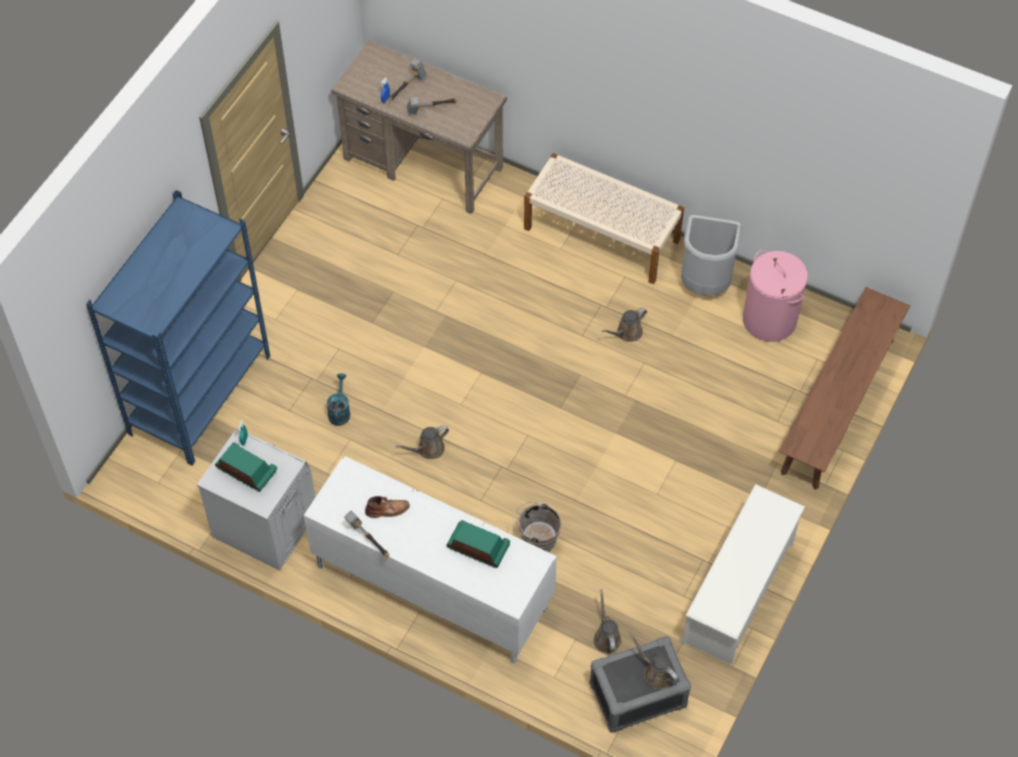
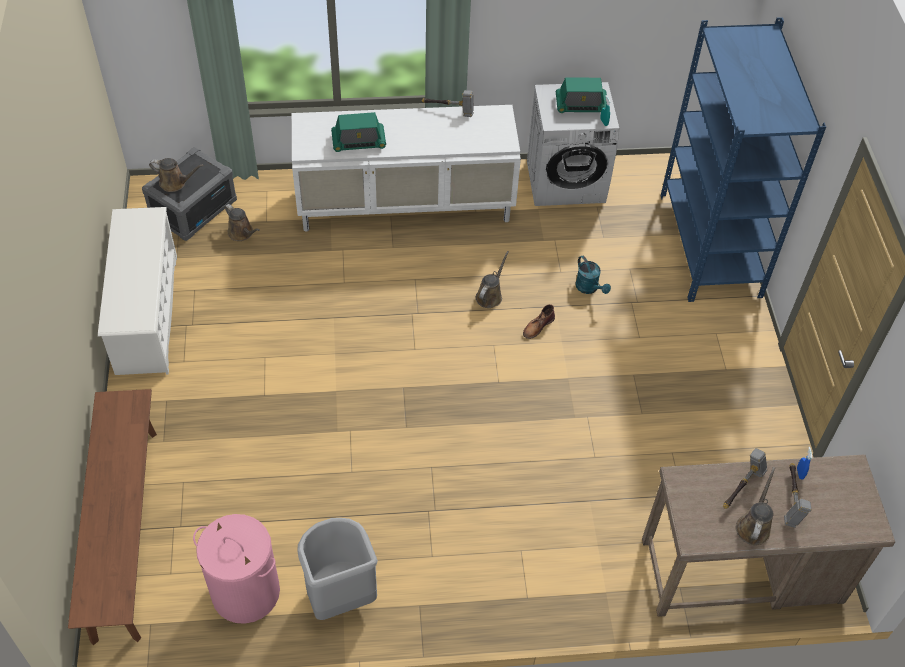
camera: 145 degrees right, 5 degrees down
(387, 509) = (451, 134): brown boot -> brown boot (538, 326)
(536, 539) = (347, 273): brown bucket -> none
(602, 234) = (490, 594): beige bench -> none
(627, 333) = (388, 494): brown watering can -> brown watering can (753, 526)

